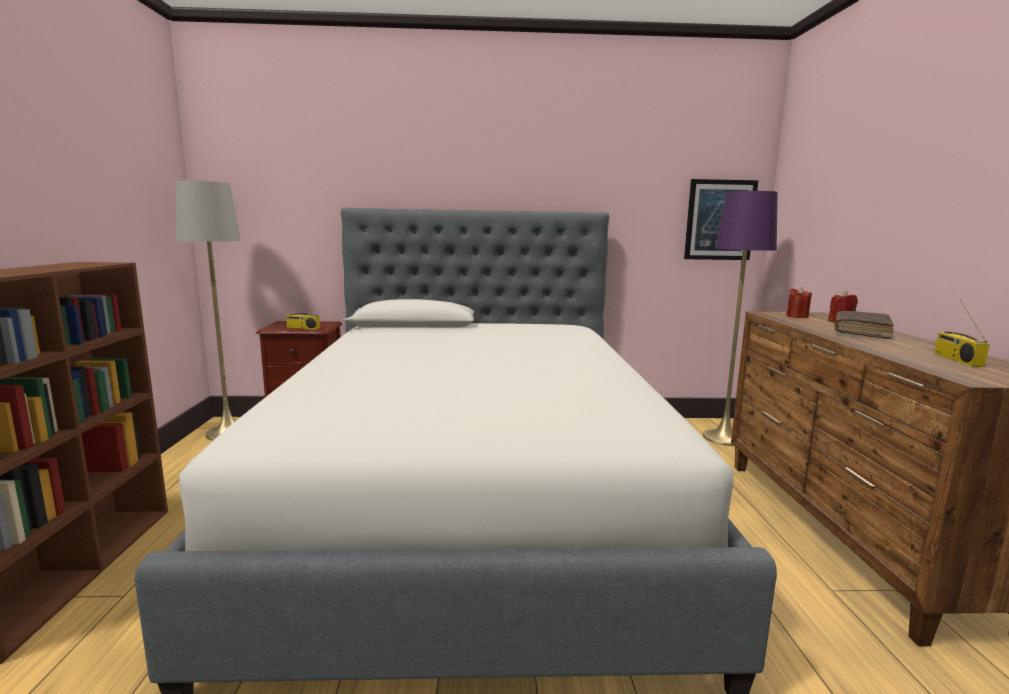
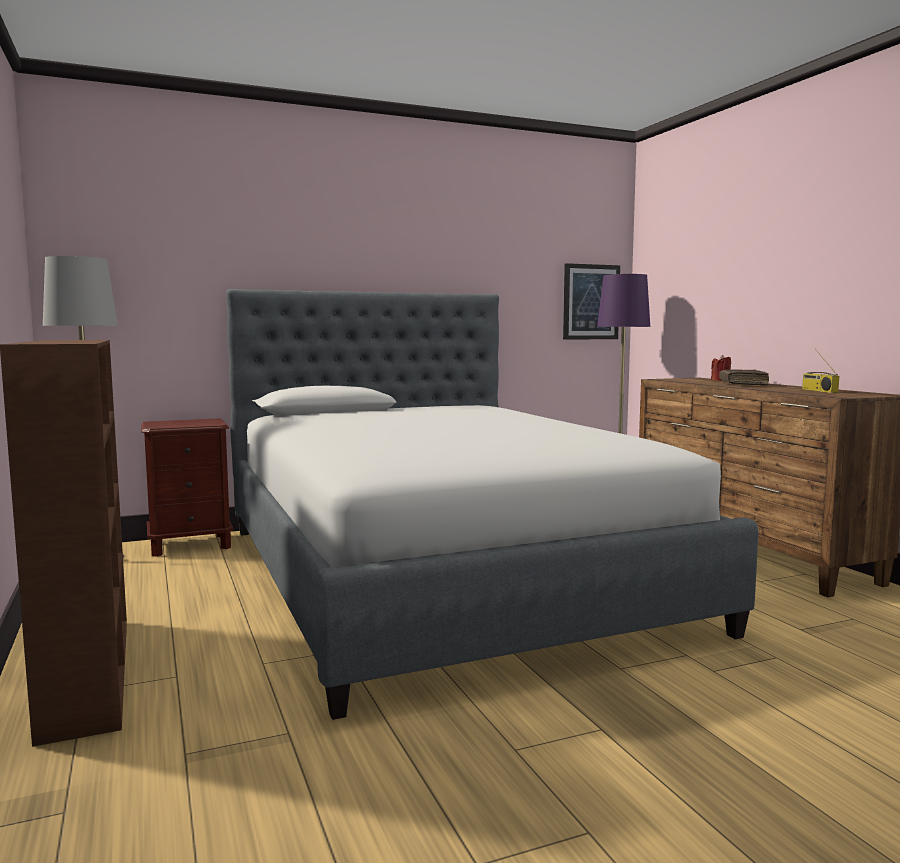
camera: 20 degrees left, 5 degrees down
(302, 328) = (193, 424): radio -> none
(797, 316) = (684, 379): red candle -> none

